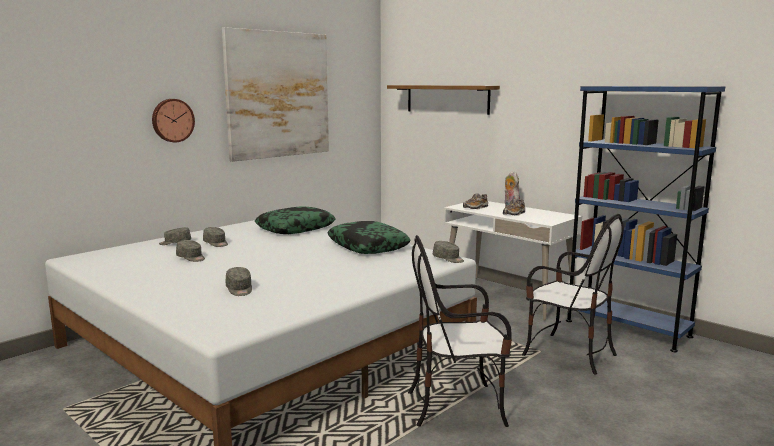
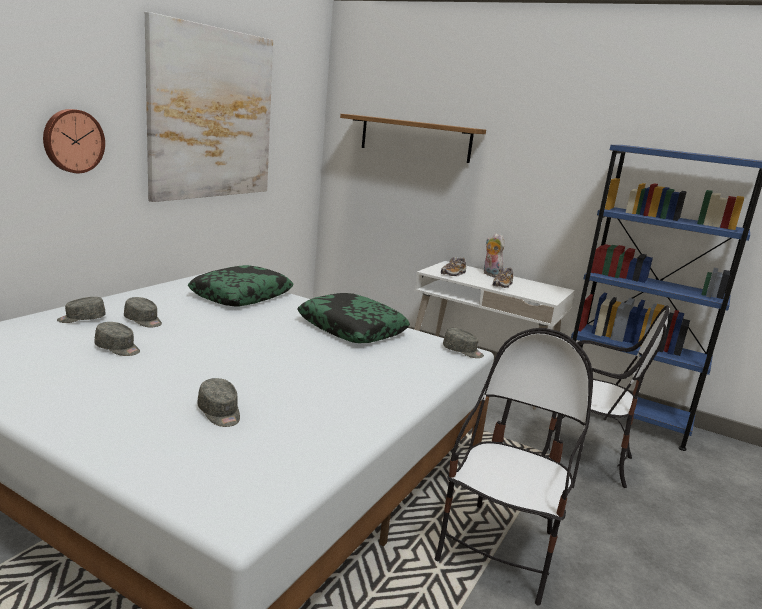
camera: 15 degrees left, 5 degrees up
(457, 406) = (500, 550): chair -> chair turned 135 degrees clockwise

